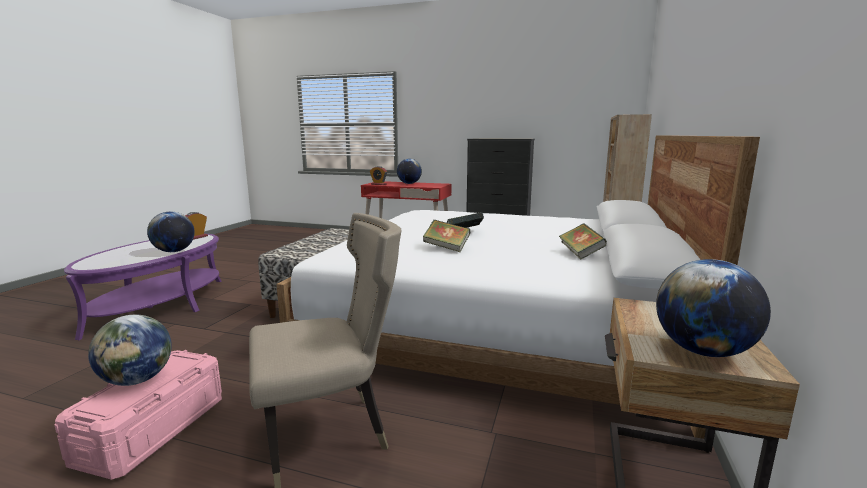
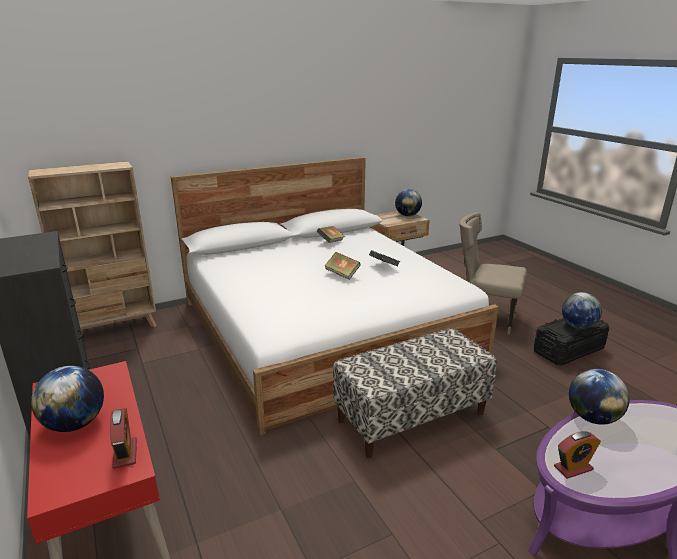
camera: 135 degrees left, 10 degrees up
(153, 430) = (568, 350): pink storage box -> black storage box

